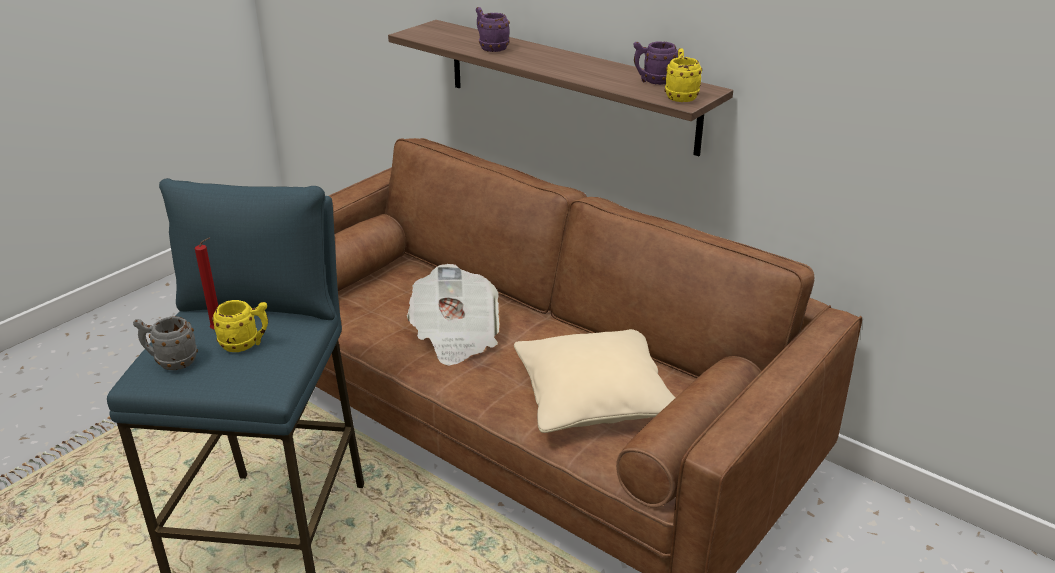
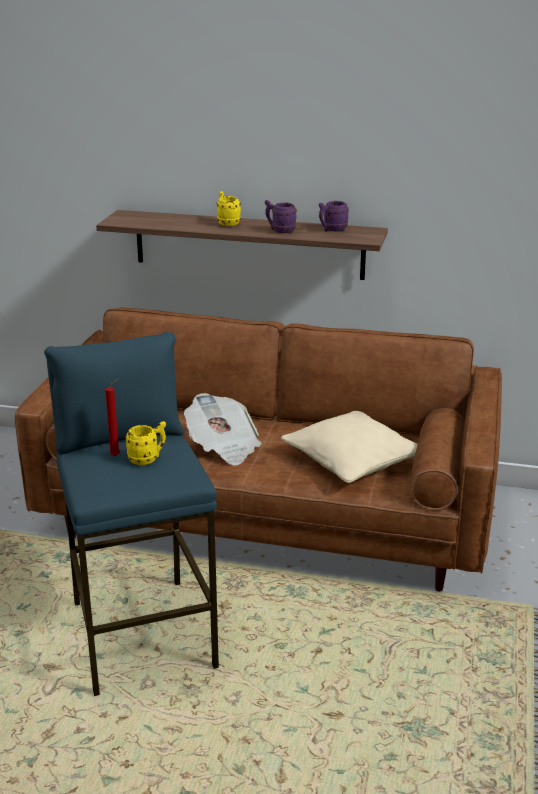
camera: 25 degrees left, 5 degrees down
(171, 362) = (105, 481): grey mug -> none
(490, 48) = (190, 224): purple mug -> purple mug (280, 230)
(680, 96) = (361, 236): yellow mug -> yellow mug (227, 223)

